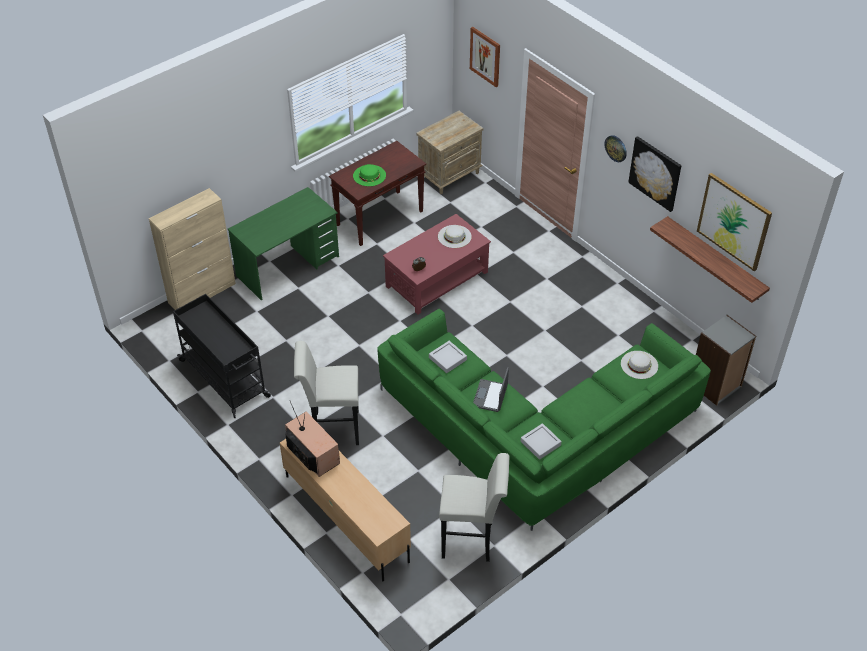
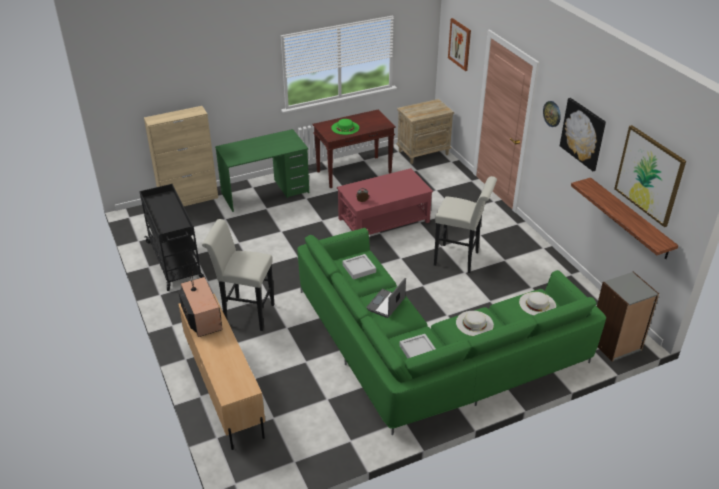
camera: 15 degrees right, 10 degrees down
(454, 236) = (403, 183): white hat -> white hat (474, 323)
(472, 540) = (331, 431): white stool -> white stool (460, 259)

